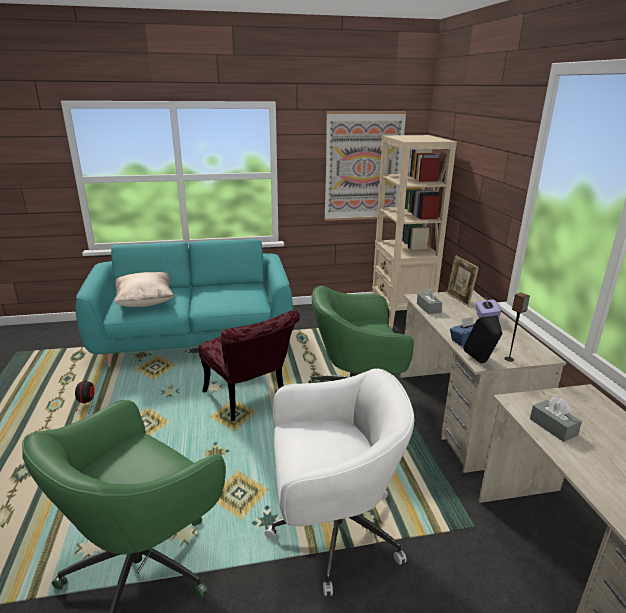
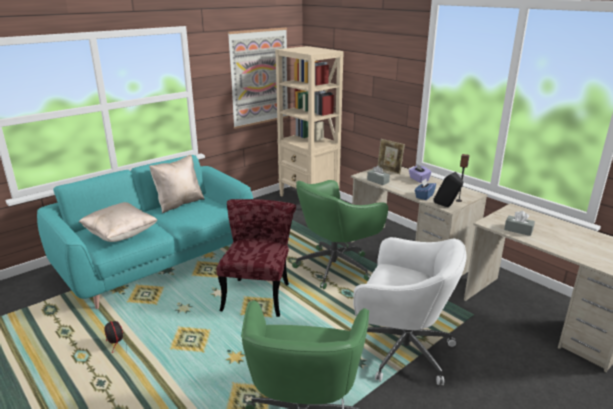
camera: 30 degrees left, 0 degrees up
(226, 286) = (179, 203): none -> beige pillow
(249, 400) = (258, 292): red chair -> red chair turned 105 degrees counterclockwise
(332, 531) = (401, 350): white office chair -> white office chair turned 60 degrees clockwise

